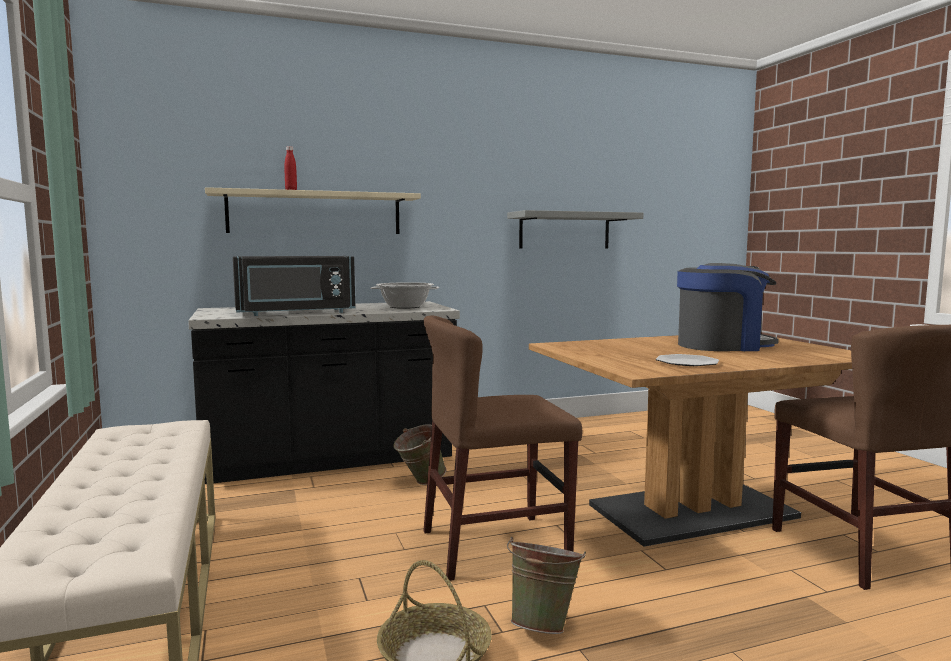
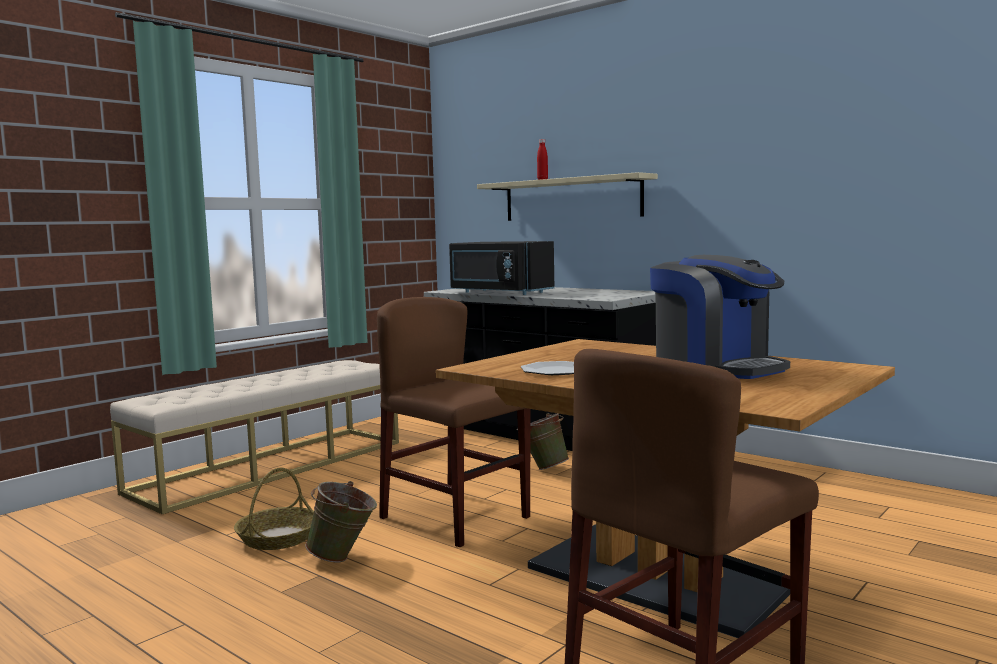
camera: 60 degrees right, 0 degrees up
(405, 307) = (602, 294): cooking pot -> none
(564, 231) = (855, 204): grey shelf -> none

